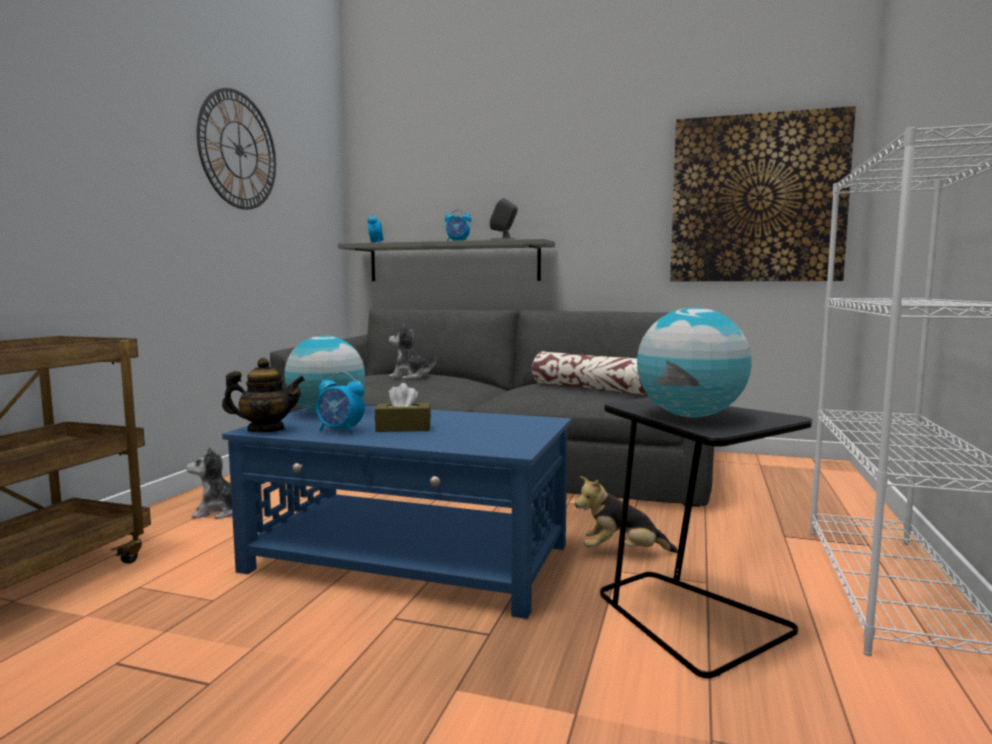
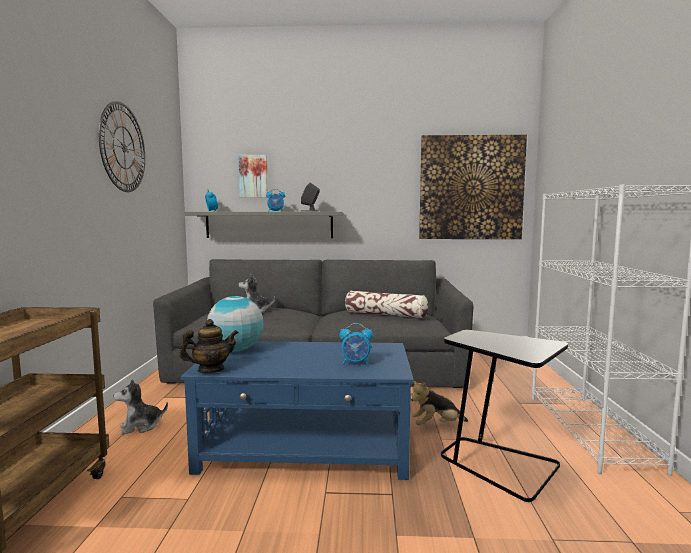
camera: 15 degrees left, 0 degrees up
(340, 430) = (265, 366): alarm clock -> alarm clock (356, 363)
(403, 428) = (306, 360): brown tissue box -> none
(433, 194) = (253, 176): none -> picture
(690, 416) = (504, 346): globe -> none

